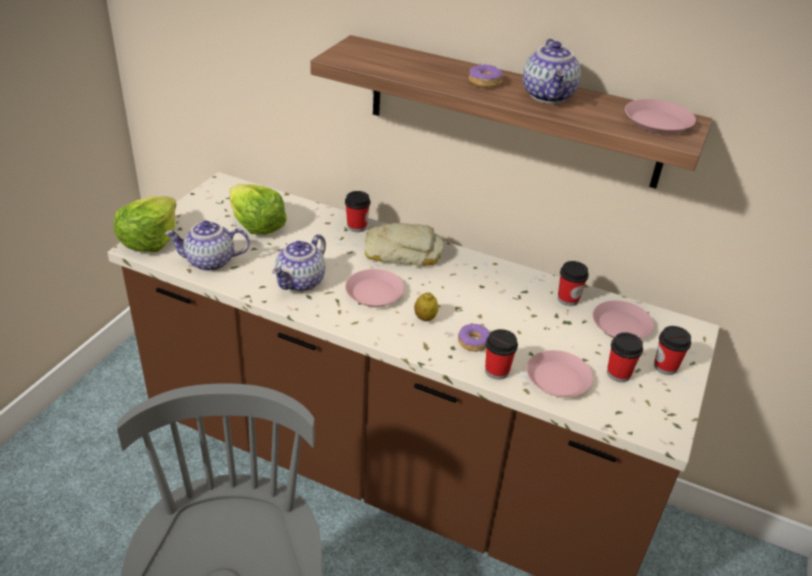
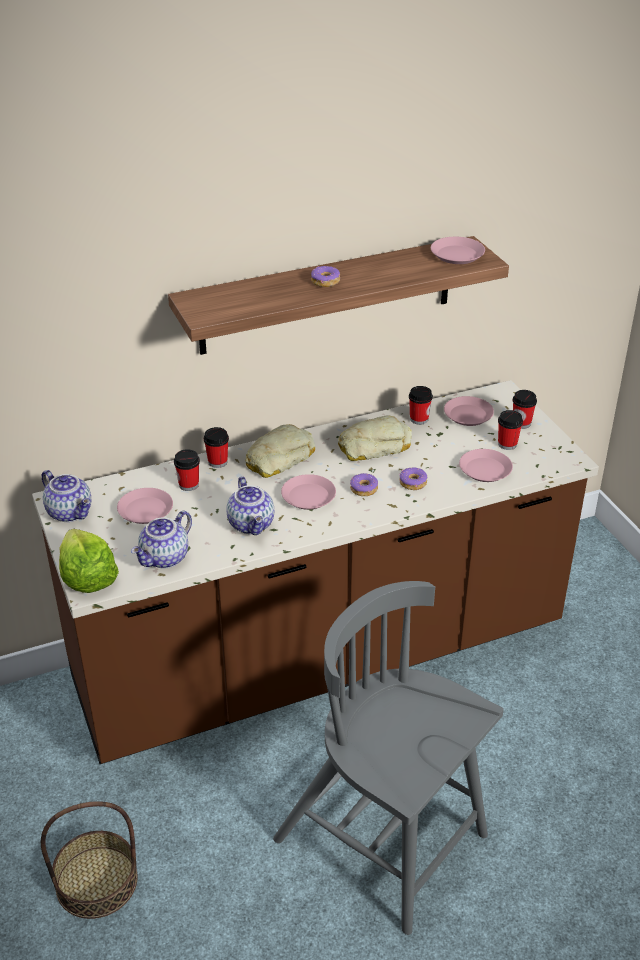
camera: 45 degrees left, 0 degrees up
(63, 485) = (96, 882): none -> basket
(256, 225) = (146, 510): lettuce -> pink plate
(425, 318) = (364, 489): lemon -> donut
(492, 293) = (374, 446): none -> bread
(497, 371) = (450, 489): cup -> cup (188, 485)
(549, 96) = (376, 270): teapot -> teapot (71, 512)

